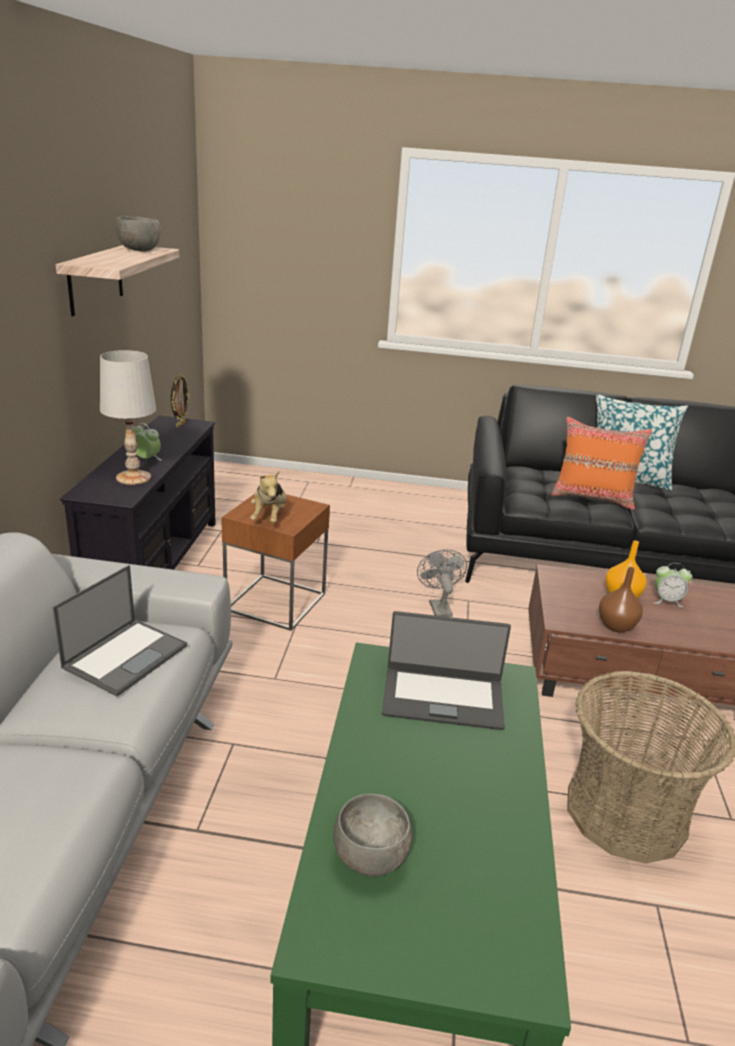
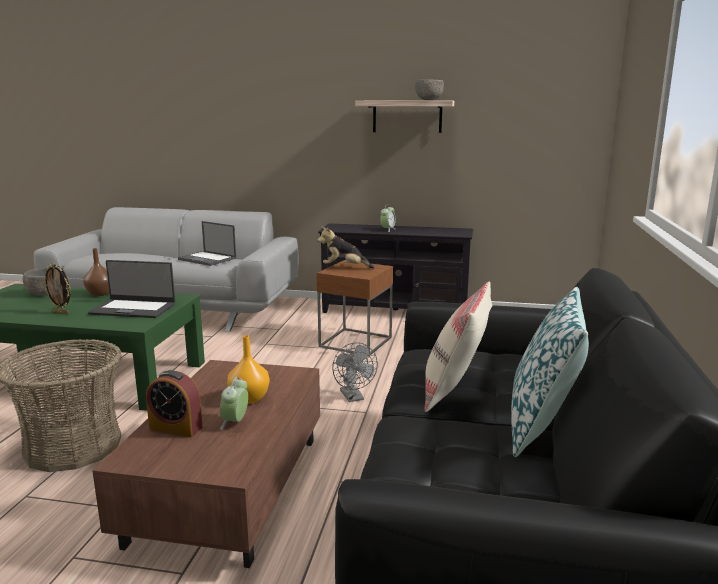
camera: 95 degrees right, 10 degrees down
(134, 477) = (358, 229): white table lamp -> none
(180, 424) = (457, 232): picture frame -> picture frame (61, 312)
(438, 606) = (353, 397): grey fan -> grey fan turned 75 degrees clockwise
(443, 697) = (133, 309): laptop -> laptop turned 90 degrees counterclockwise
(593, 497) = (455, 391): orange pillow -> beige pillow
(616, 626) = (200, 387): brown vase -> brown vase (100, 294)
(698, 629) = (176, 428): none -> alarm clock

